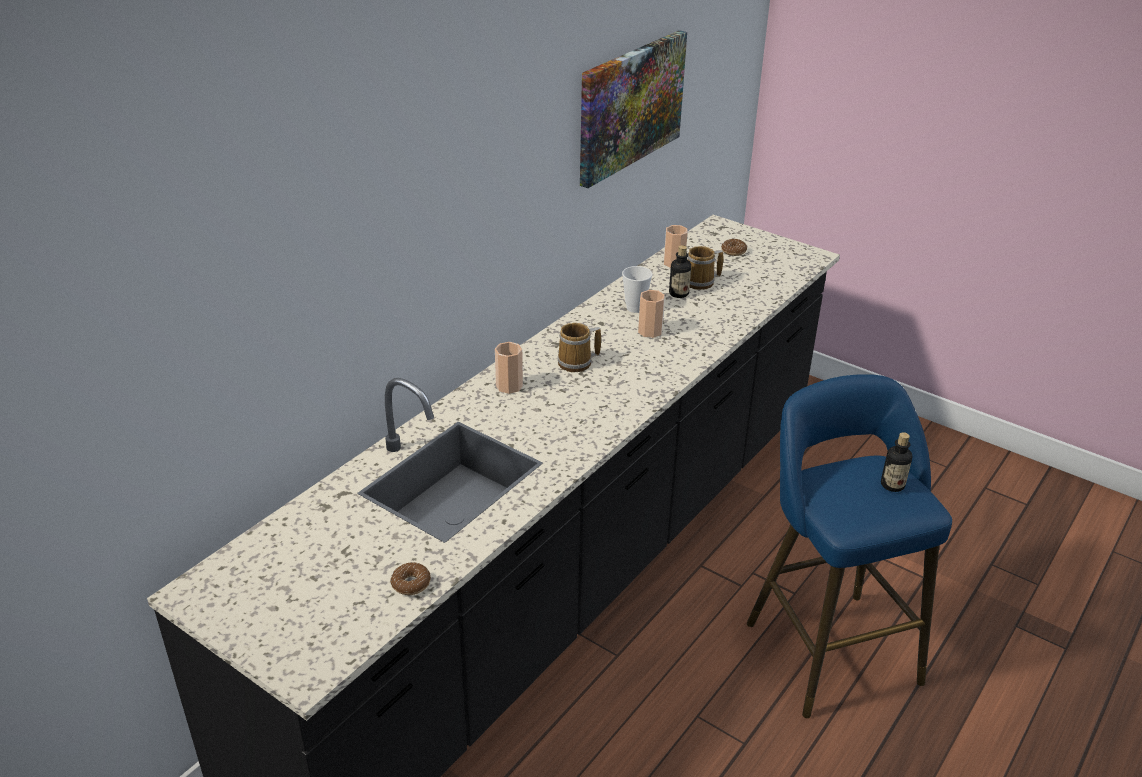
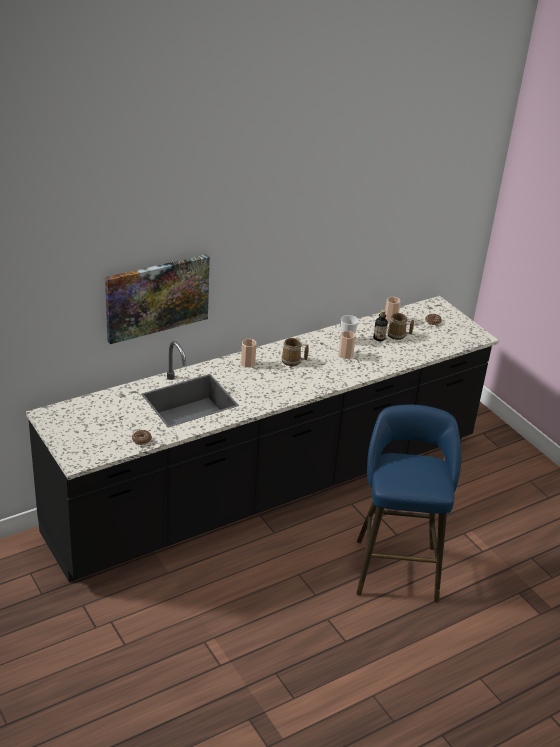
camera: 20 degrees right, 0 degrees up
(630, 106) = (369, 222): picture -> picture (157, 297)
(892, 485) = (430, 473): bottle -> none

